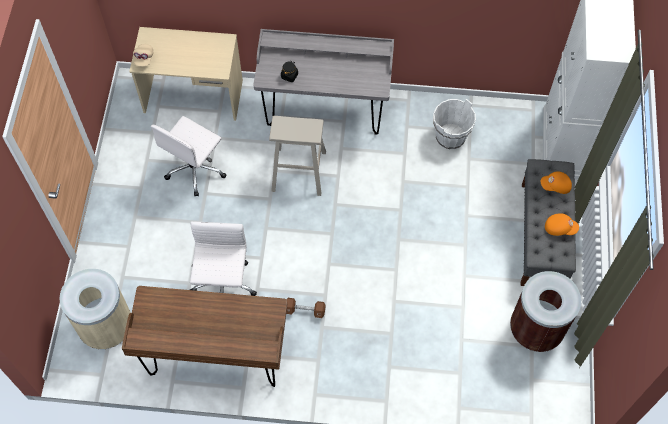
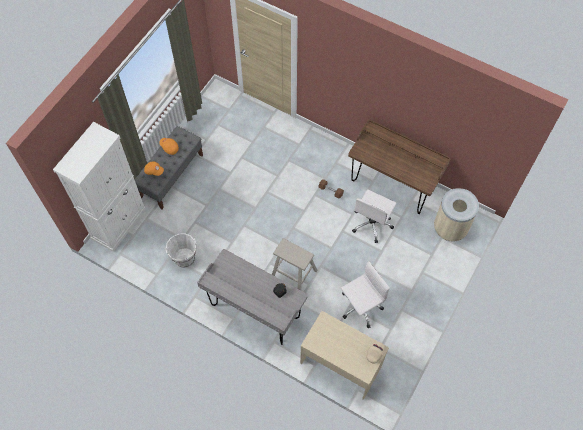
camera: 155 degrees left, 0 degrees up
(535, 329) = (210, 131): brown trash can -> none

